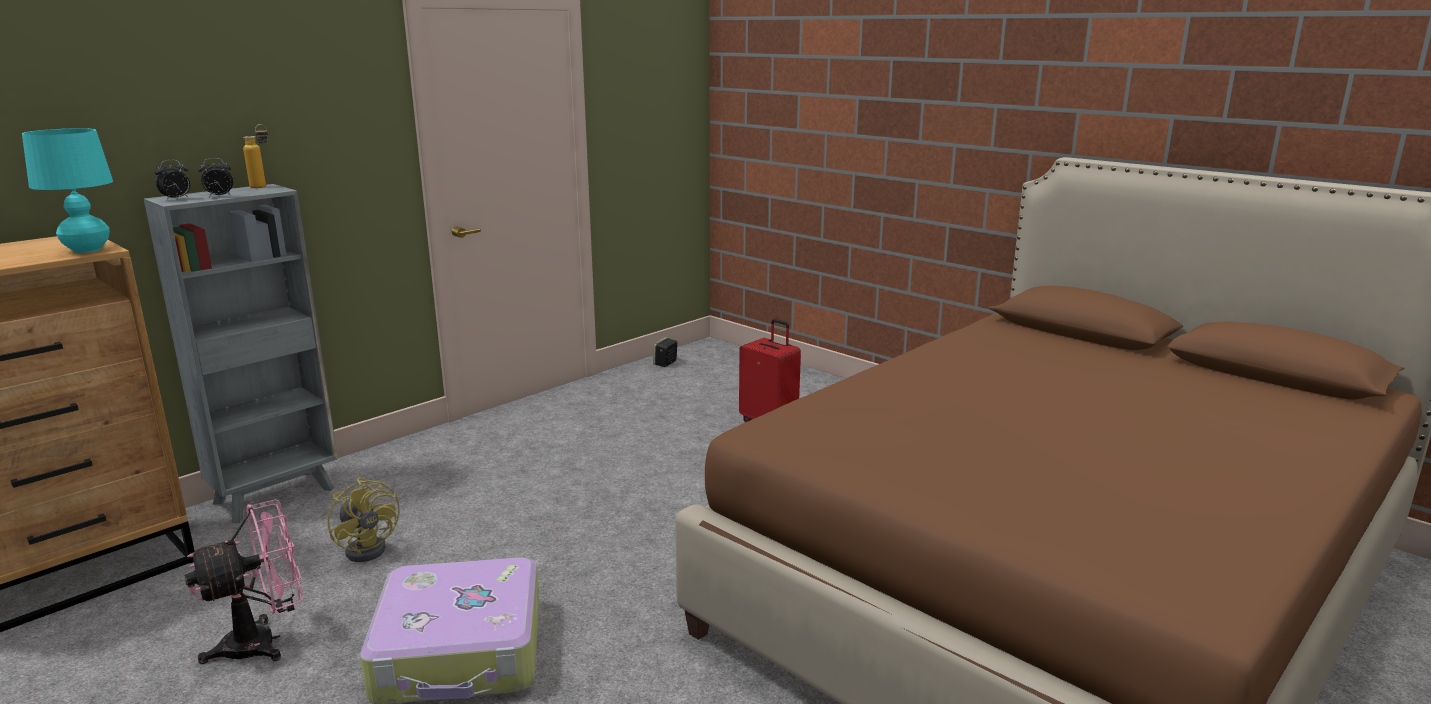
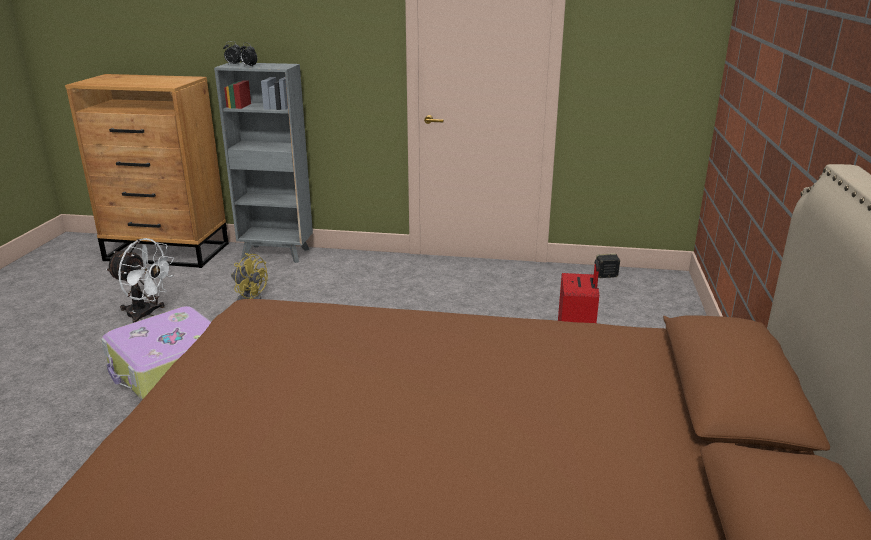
camera: 55 degrees right, 5 degrees up
(87, 250) = (166, 84): turquoise table lamp -> none
(263, 186) = (288, 64): bottle -> none
(264, 642) = (146, 314): pink fan -> white fan
(370, 547) = (249, 298): yellow fan -> yellow fan turned 75 degrees counterclockwise

